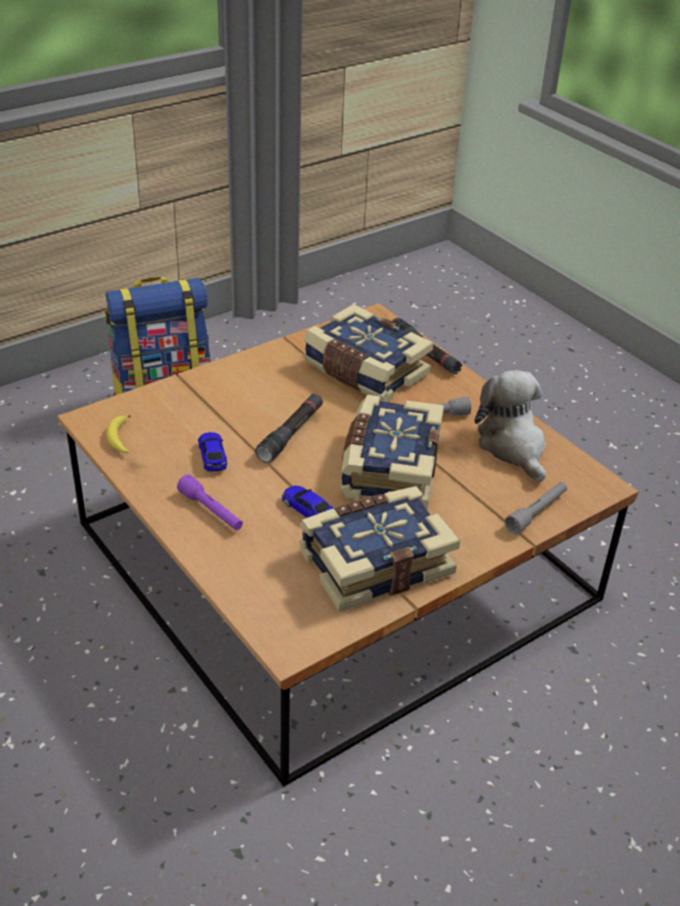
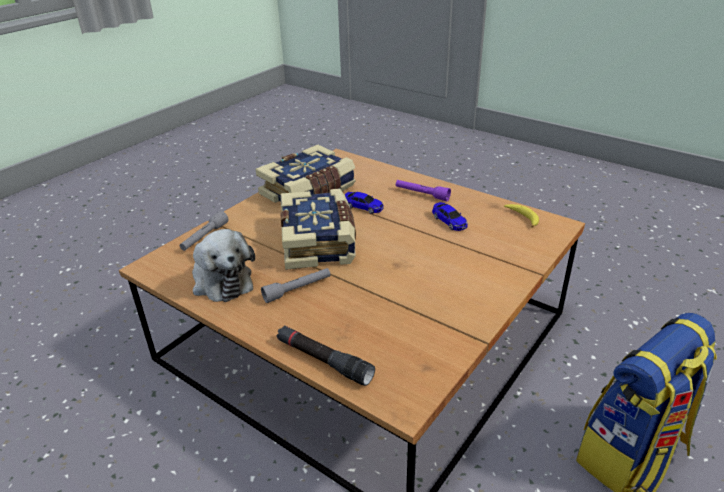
camera: 165 degrees right, 5 degrees down
(291, 434) = (406, 248): black flashlight -> none
(364, 371) = (378, 321): book -> none

